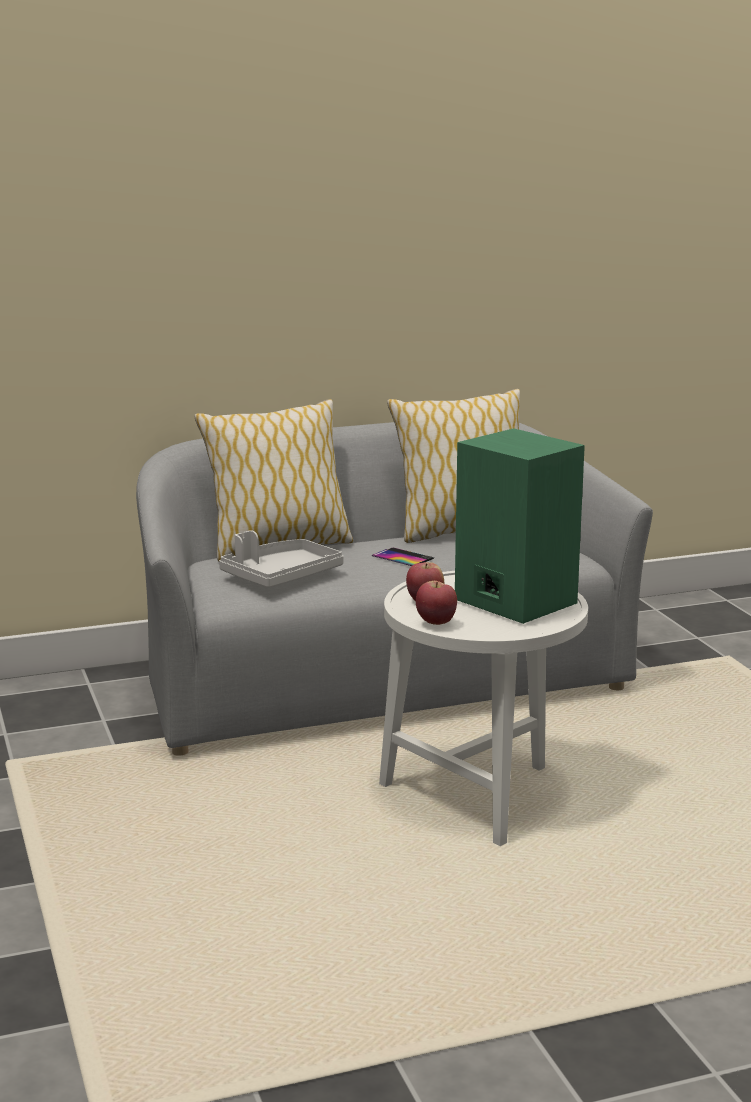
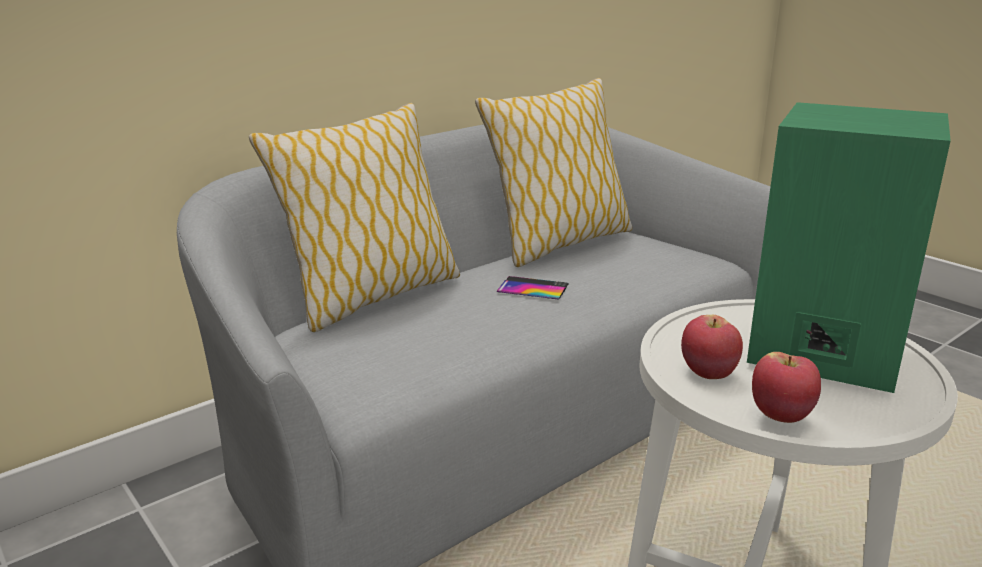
camera: 20 degrees left, 5 degrees up
(281, 577) = (411, 343): grey tray -> none

